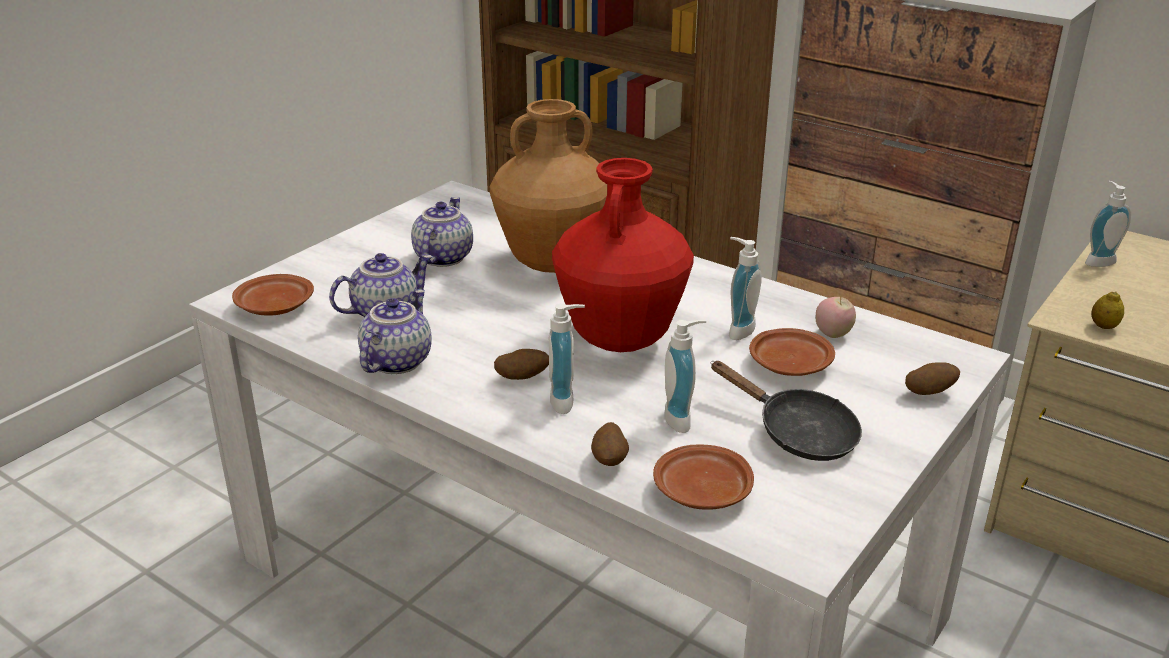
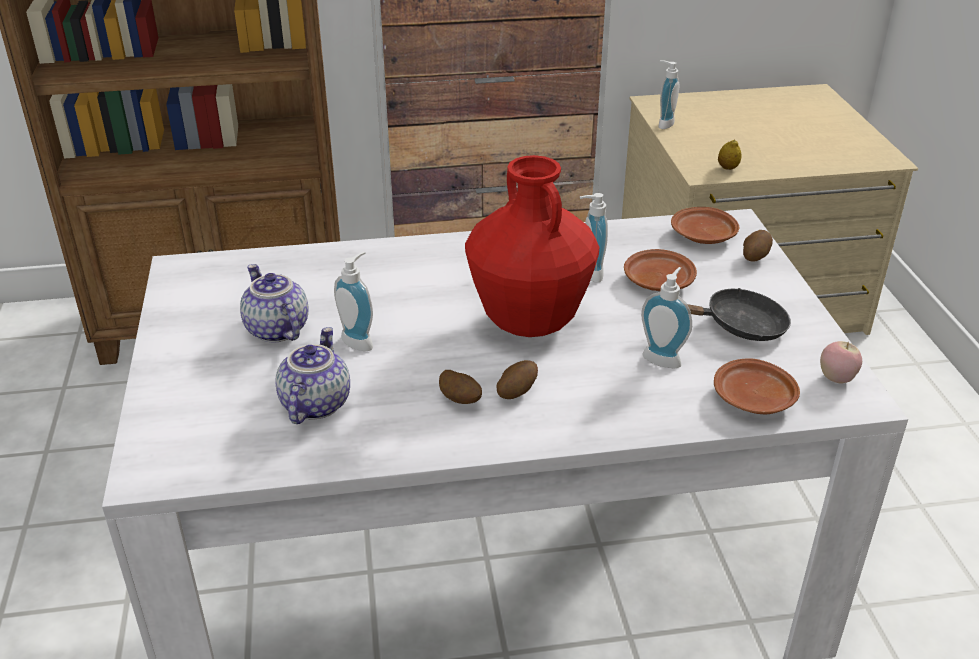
camera: 45 degrees left, 5 degrees up
(274, 307) = (200, 458): brown plate -> brown plate (703, 236)
(396, 361) = (399, 438): teapot -> none
(552, 263) = (376, 289): brown vase -> none
(567, 401) = (575, 391): soap dispenser -> soap dispenser (360, 340)
(609, 461) = (672, 415): potato -> potato (460, 400)
(832, 334) = (646, 246): apple -> apple (836, 379)

